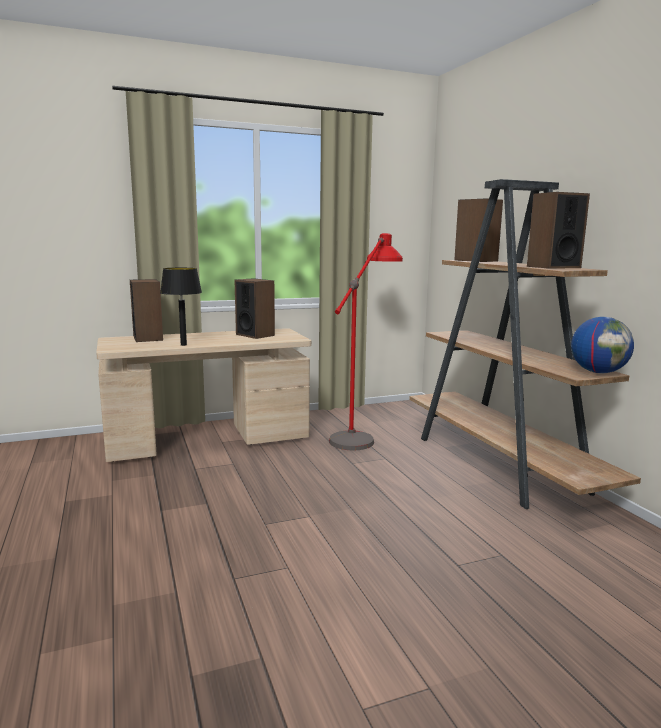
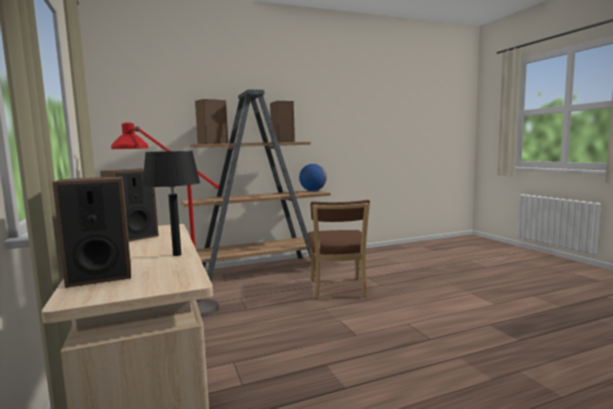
camera: 90 degrees left, 5 degrees down
(427, 521) = (338, 289): none -> brown chair

